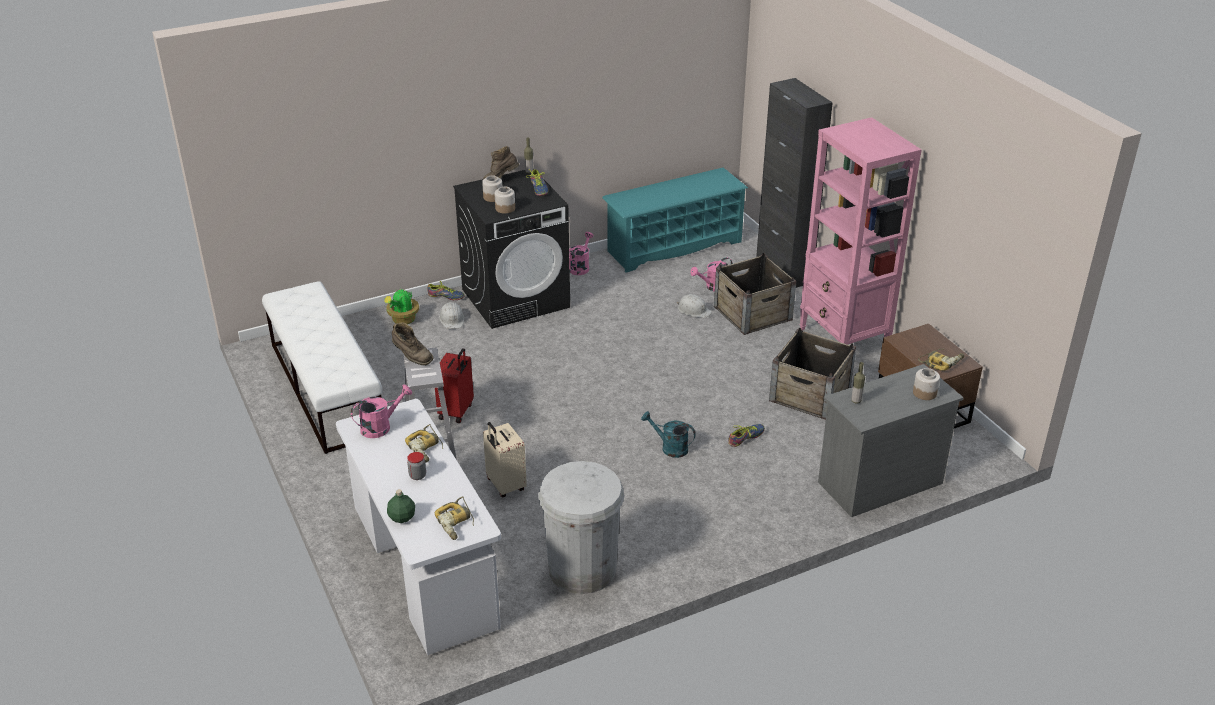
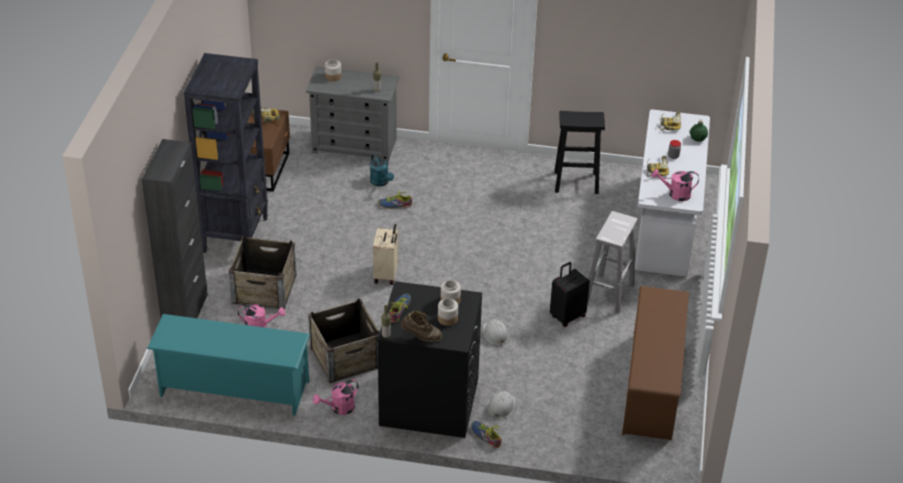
camera: 145 degrees left, 5 degrees up
(326, 388) = (652, 387): white bench -> brown shoe rack
(403, 320) = (543, 428): potted plant -> none
(412, 357) = (618, 238): brown boot -> none
(457, 411) = (567, 316): red suitcase -> black suitcase
(505, 485) = (578, 248): beige suitcase -> beige suitcase (386, 275)
(582, 569) = (575, 182): white trash can -> black stool
(670, 448) = (450, 222): turquoise watering can -> turquoise watering can (381, 182)
(693, 310) = (303, 314): white hard hat -> white hard hat (495, 334)
(810, 394) = (316, 211): crate -> crate (346, 356)
(843, 340) = (236, 235): pink bookcase -> black bookcase

